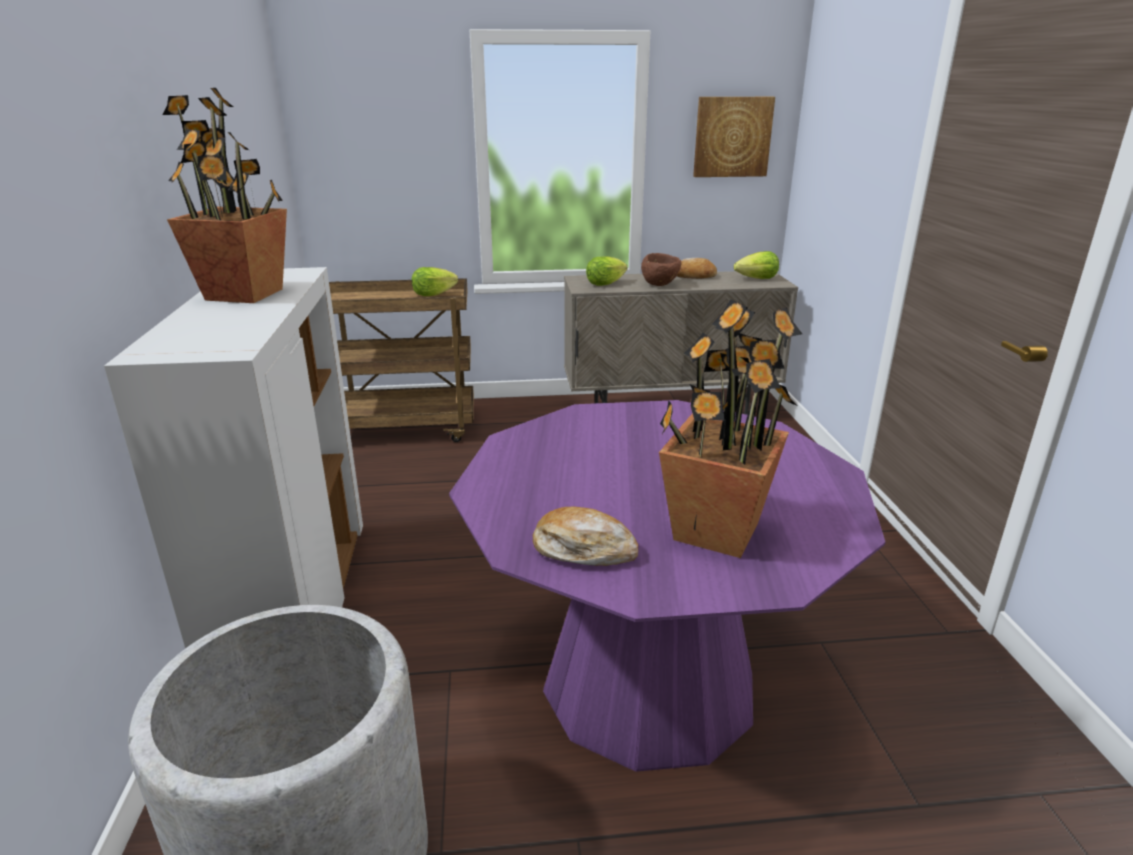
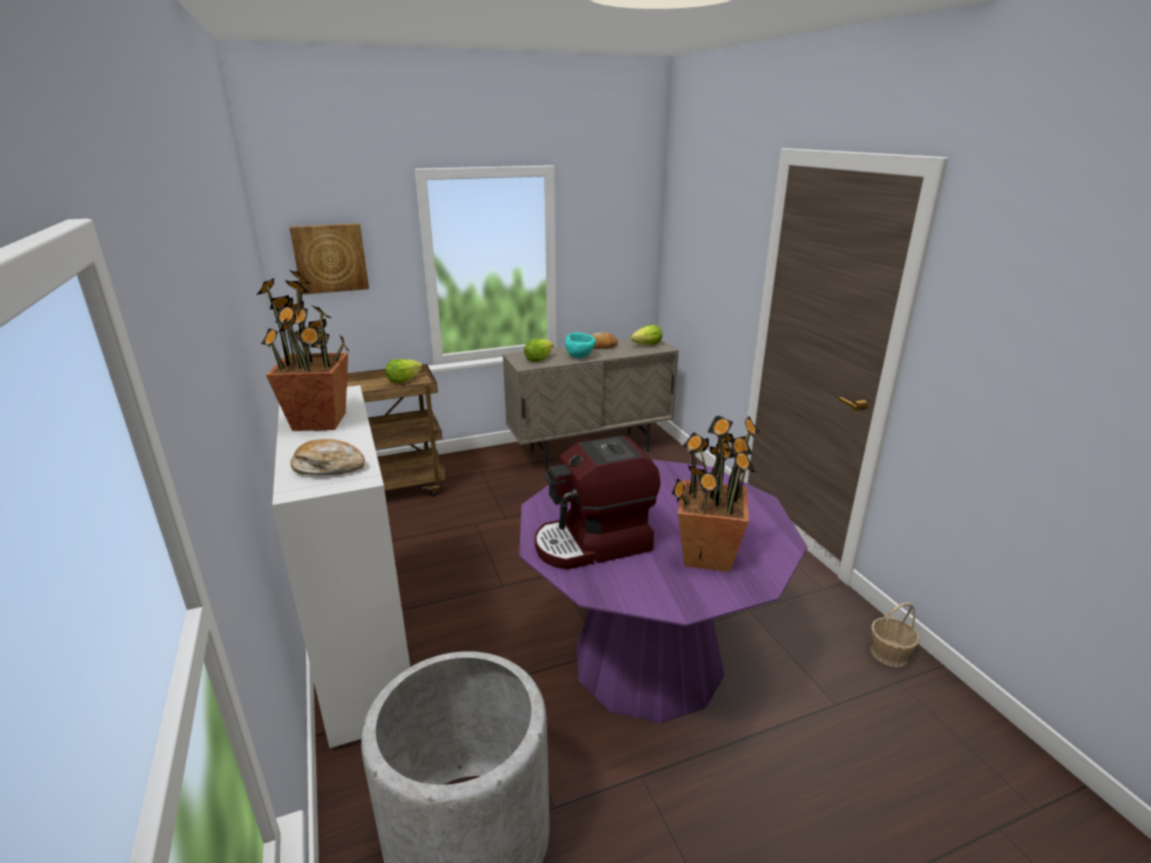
camera: 15 degrees left, 0 degrees up
(558, 493) = (594, 544): none -> coffee machine
(583, 549) = (632, 582): bread -> bread (329, 467)
(660, 285) = (580, 356): brown bowl -> turquoise bowl
(732, 137) = (617, 240): picture -> picture (330, 258)
(1034, 746) = (889, 653): none -> basket

